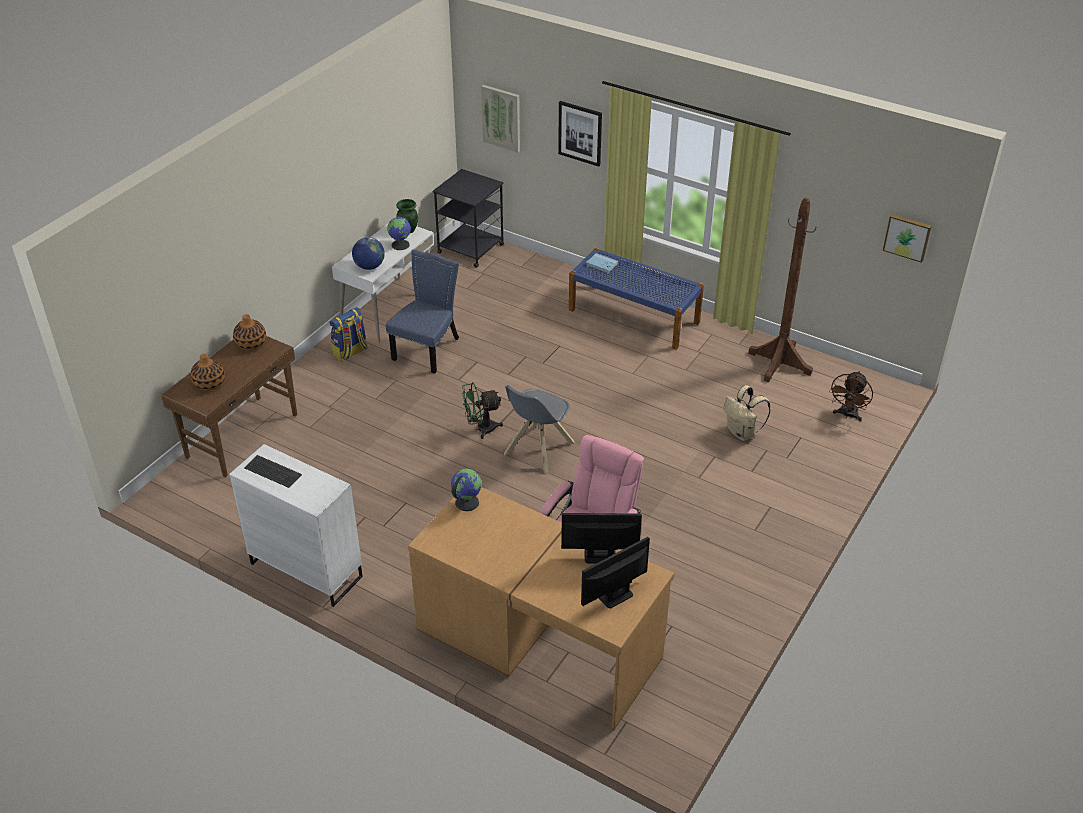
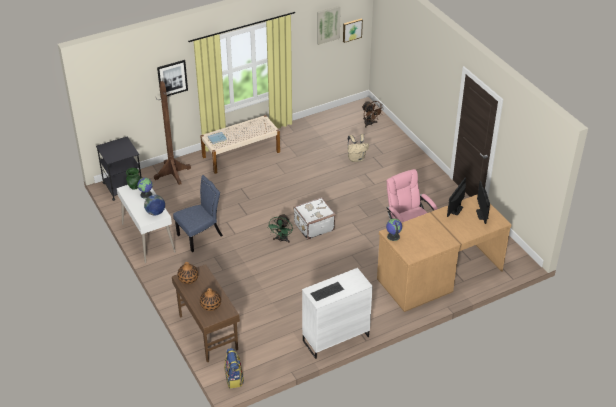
camera: 60 degrees left, 0 degrees up
(350, 352) = (172, 266): backpack -> backpack (234, 379)
(427, 350) = (199, 236): blue chair -> blue chair turned 90 degrees clockwise
(501, 118) = (118, 99): picture -> picture (328, 24)
(538, 450) = (313, 226): grey chair -> white suitcase
(634, 316) = (241, 154): blue bench -> beige bench
(780, 363) = (318, 126): brown clothes rack -> brown clothes rack (172, 173)

